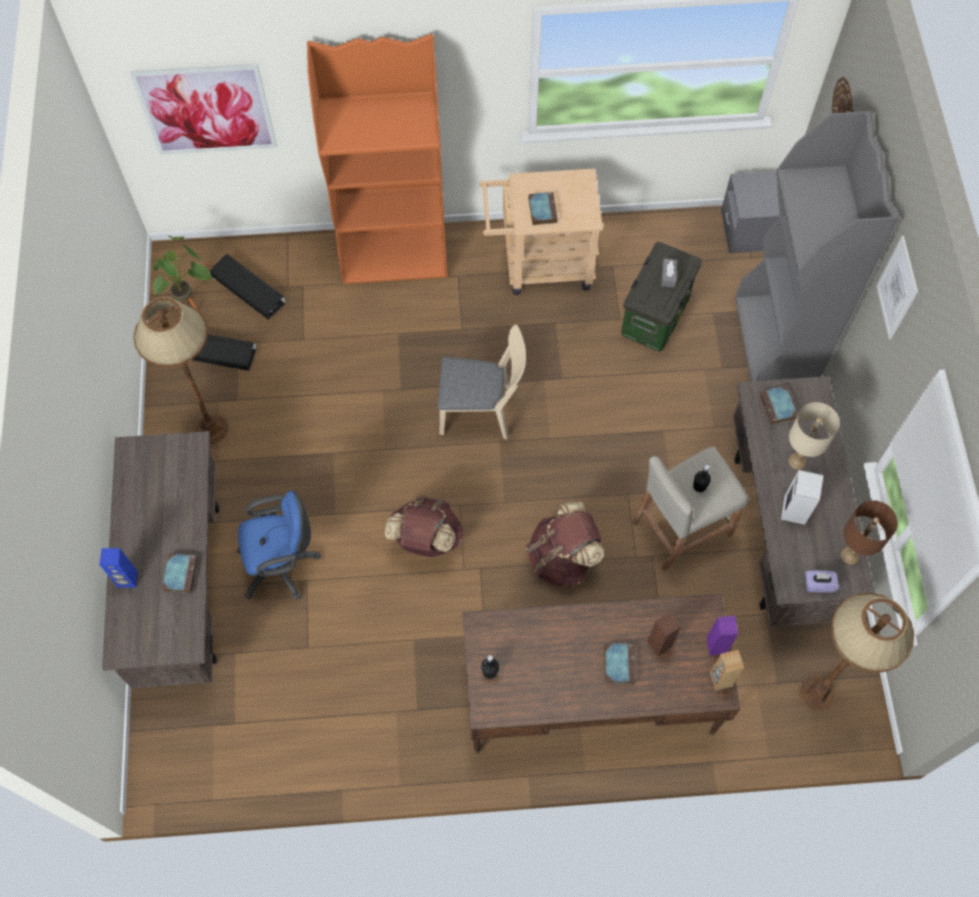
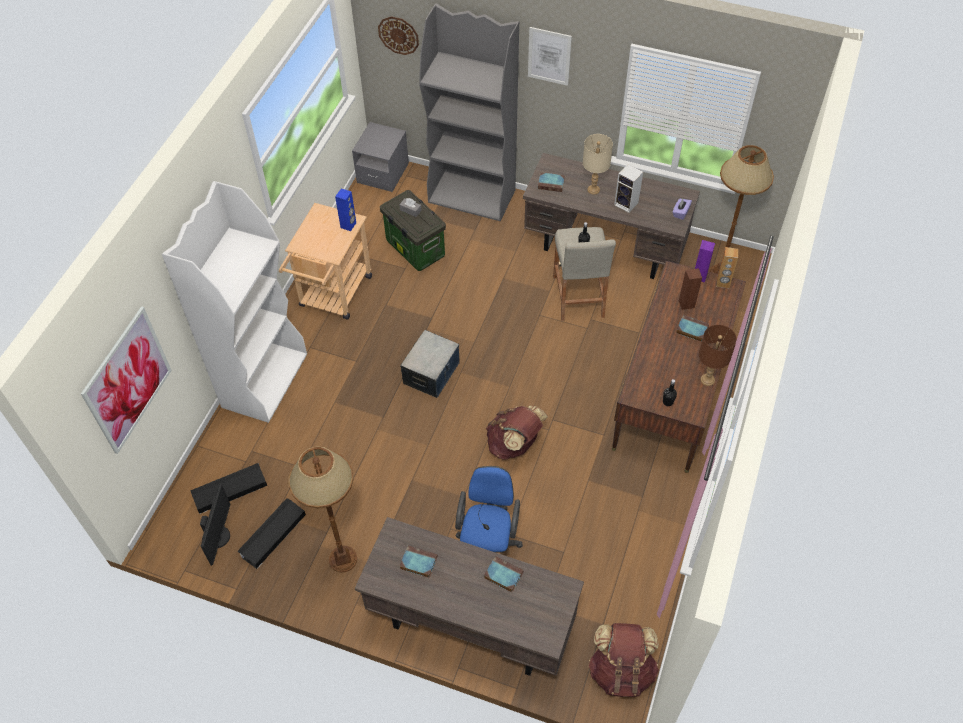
camera: 65 degrees left, 10 degrees down
(127, 579) = (489, 616): blue speaker -> blue speaker (348, 225)
(193, 306) = (219, 537): potted plant -> monitor
(395, 254) = (265, 380): orange bookcase -> white bookcase
(482, 412) = (432, 373): beige chair -> storage box
(542, 210) = (329, 242): book -> book (417, 563)
(562, 558) = (568, 369): brown backpack -> brown backpack (621, 671)
(849, 555) = (668, 191): brown table lamp -> brown table lamp (707, 380)

